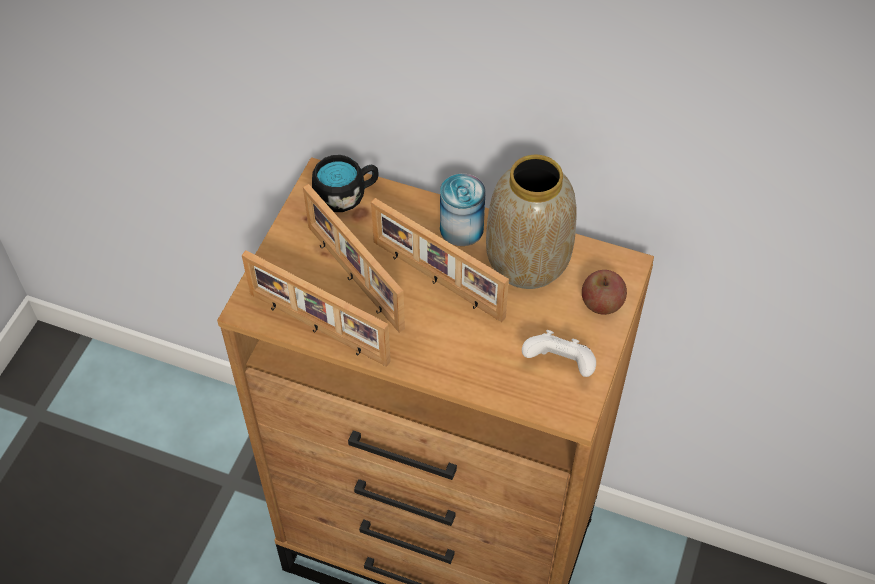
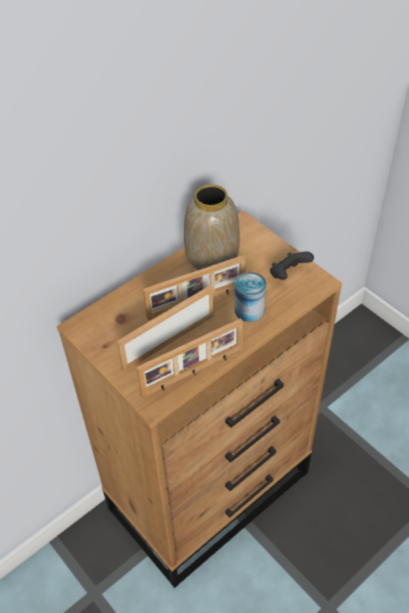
camera: 60 degrees left, 5 degrees down
(346, 195) = (101, 319): black mug -> none
(353, 278) = (167, 341): picture frame -> picture frame turned 150 degrees clockwise
(461, 228) = (168, 277): can -> can (249, 310)
(559, 365) = (288, 275): white game controller -> black game controller
(602, 303) = (259, 241): apple -> none

